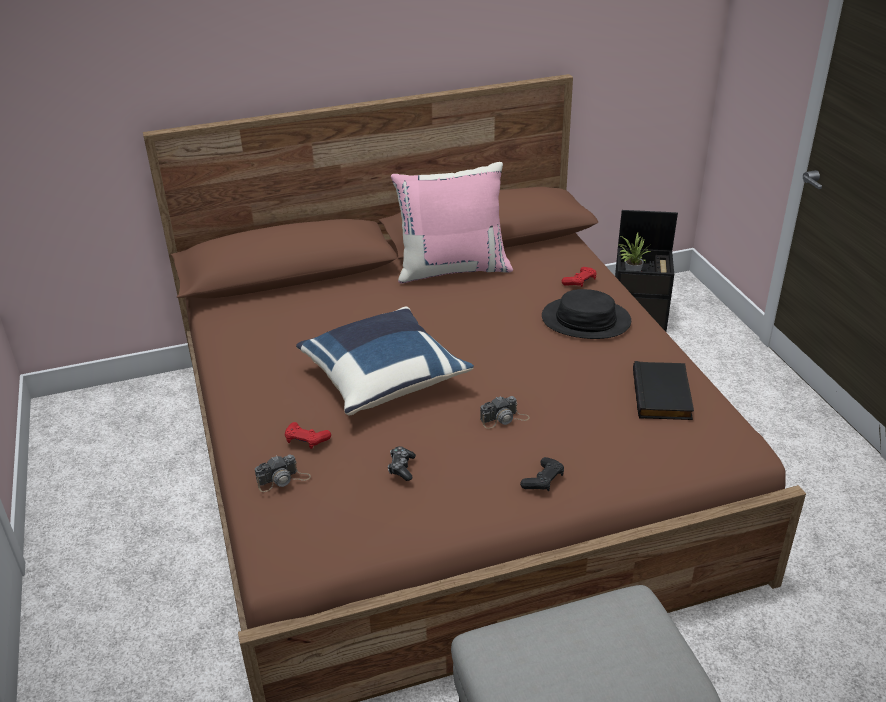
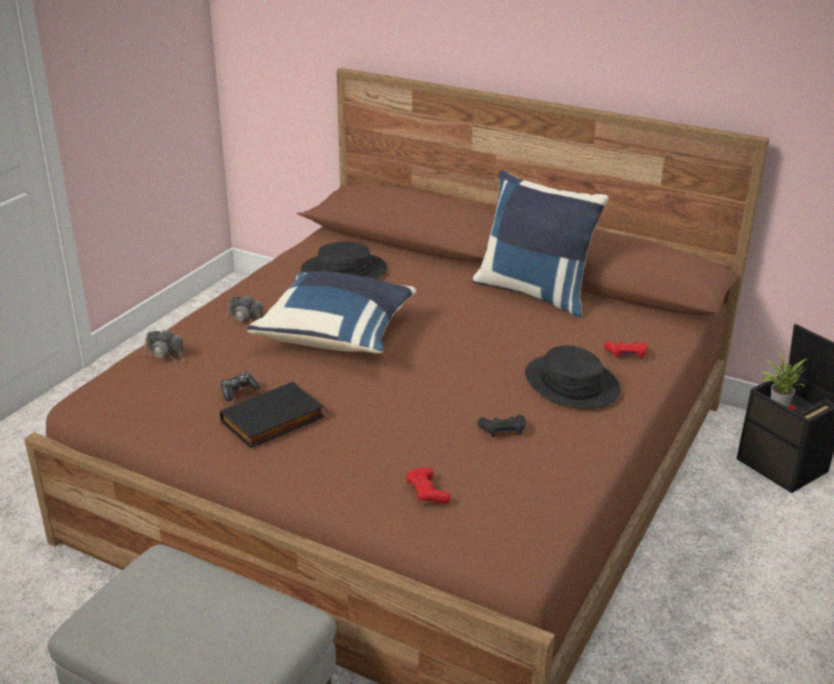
camera: 45 degrees right, 5 degrees down
(289, 327) = (344, 271): none -> black hat
(306, 440) = (221, 341): red game controller -> red game controller (426, 492)
(452, 268) = (535, 292): pink pillow -> blue pillow
(504, 419) = (370, 409): camera -> camera (246, 318)
(543, 480) = (315, 463): black game controller -> black game controller (503, 431)
(663, 395) = (526, 473): black book -> black book (273, 420)

